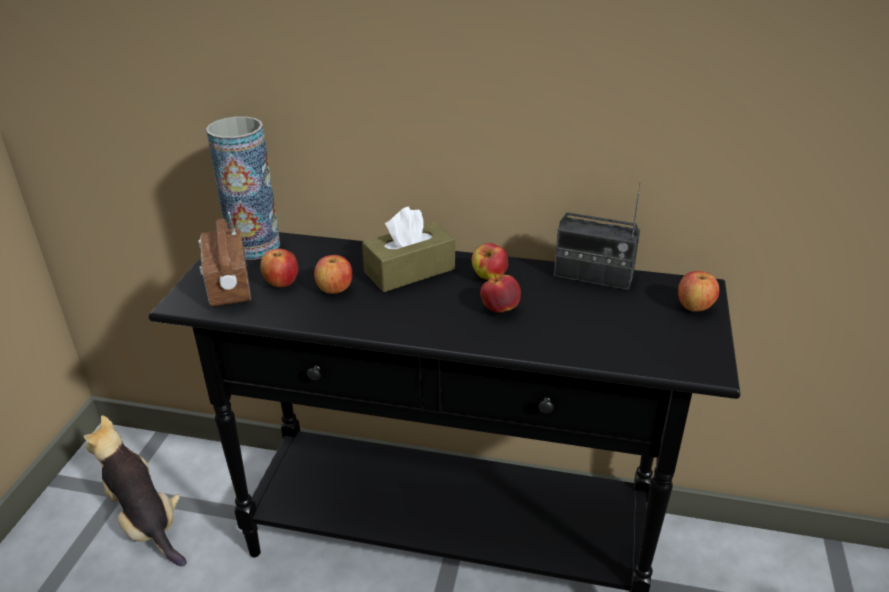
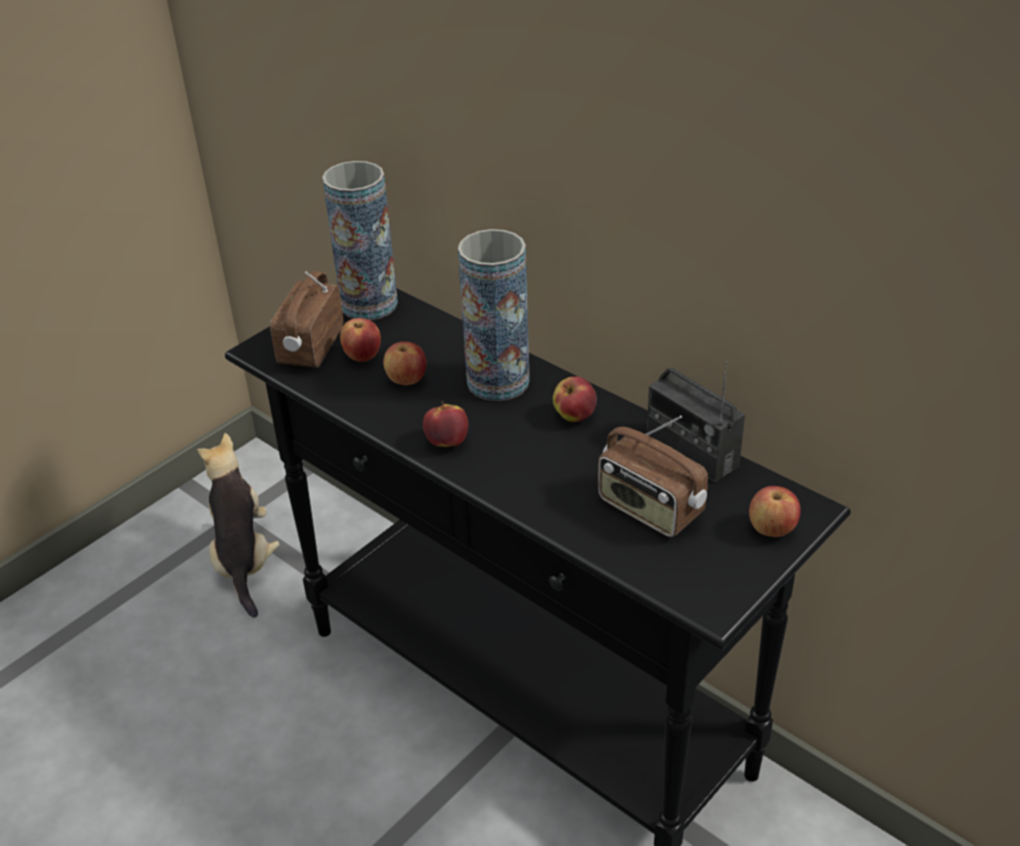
camera: 30 degrees right, 5 degrees up
(409, 270) = (498, 381): brown tissue box -> vase
(500, 309) = (551, 458): apple -> apple (447, 442)
(603, 321) = (649, 509): none -> radio

